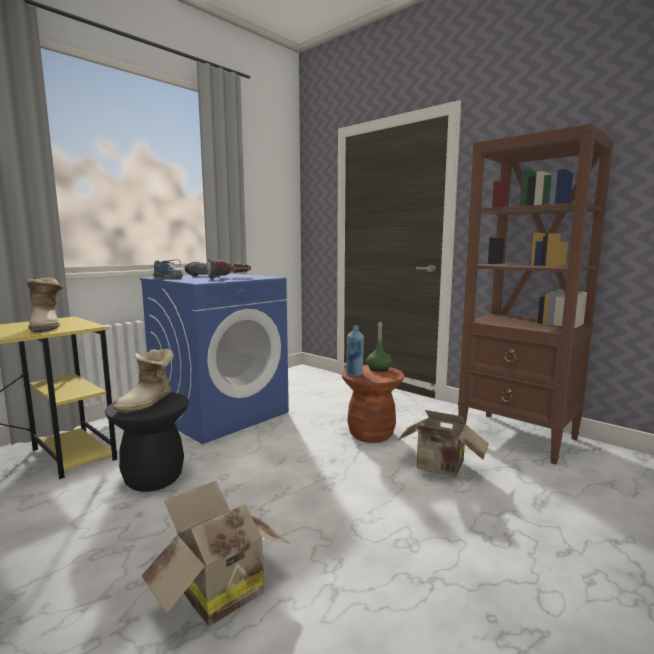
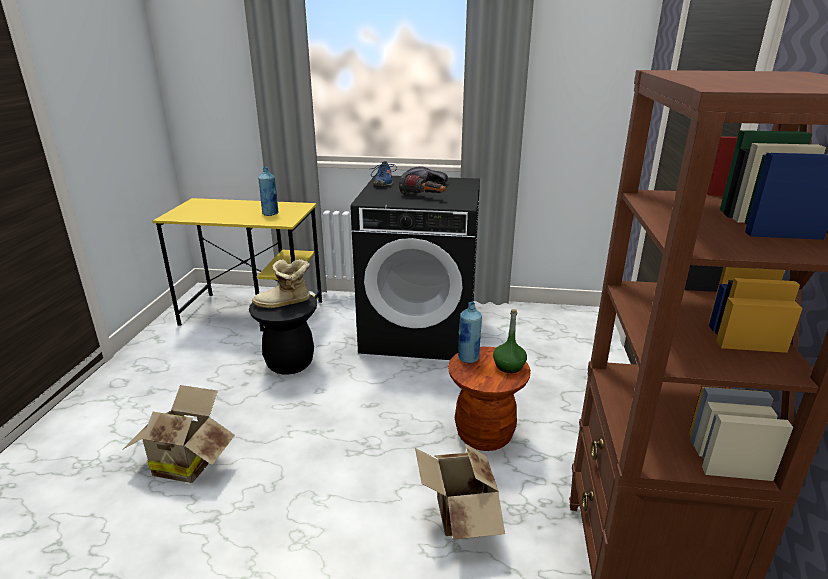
camera: 55 degrees right, 15 degrees up
(47, 326) = (270, 214): boot -> blue bottle
(221, 414) = (420, 331): blue washing machine -> black washing machine

